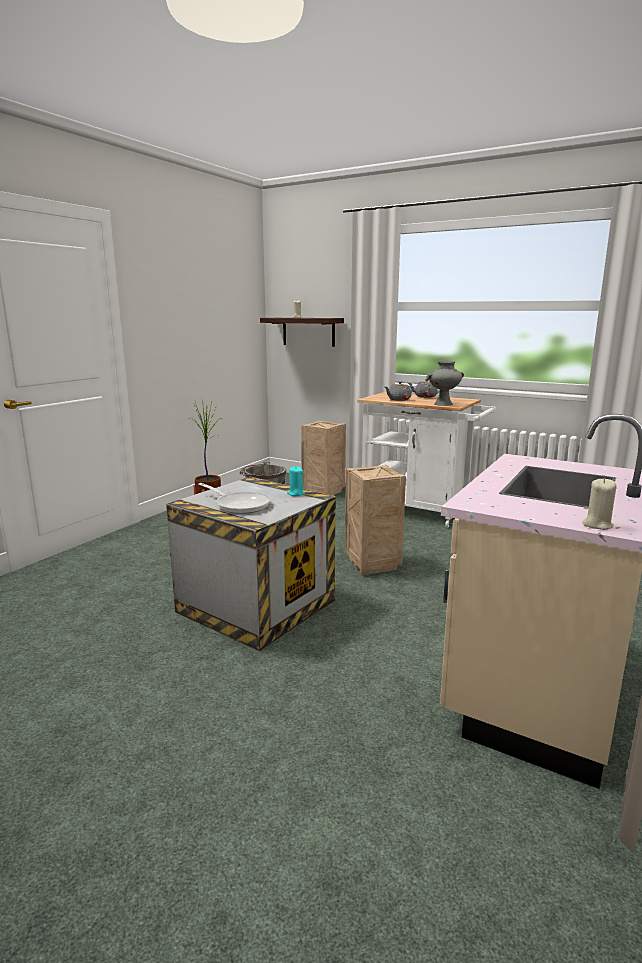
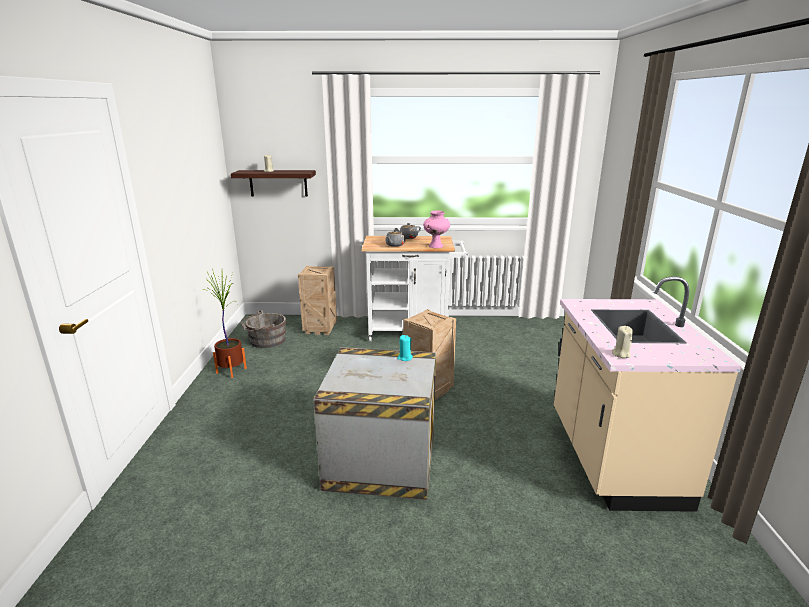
camera: 30 degrees left, 5 degrees up
(240, 505) = (378, 382): frying pan -> none
(443, 404) = (436, 246): grey vase -> pink vase
(597, 525) = (703, 358): beige candle -> beige candle (620, 354)

